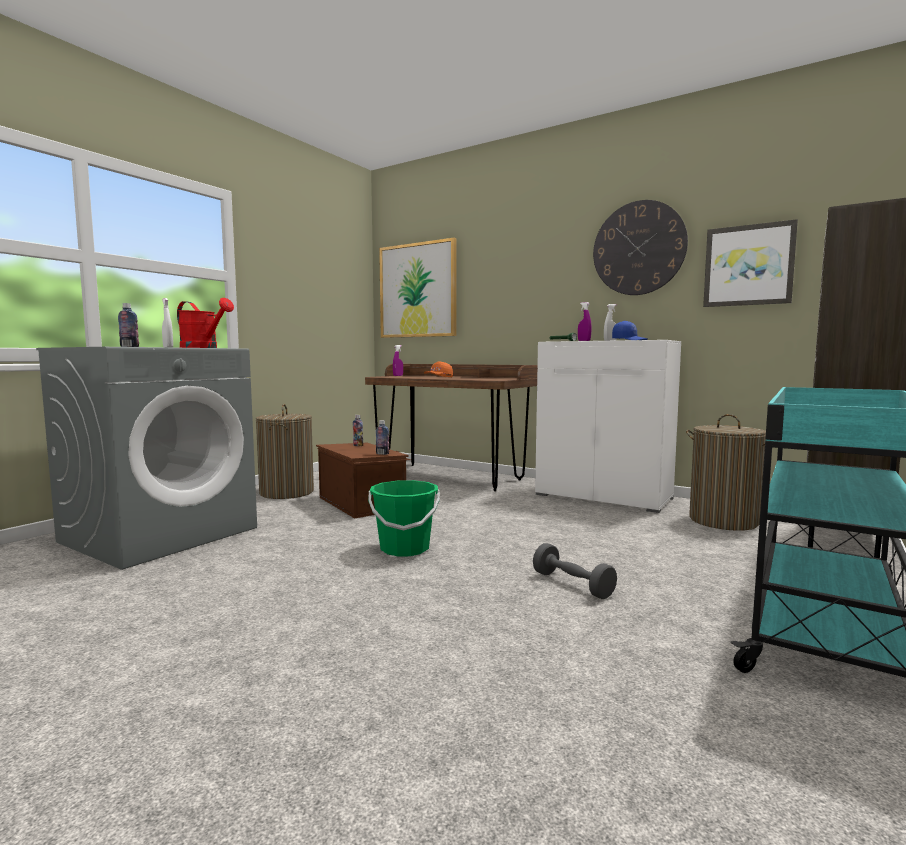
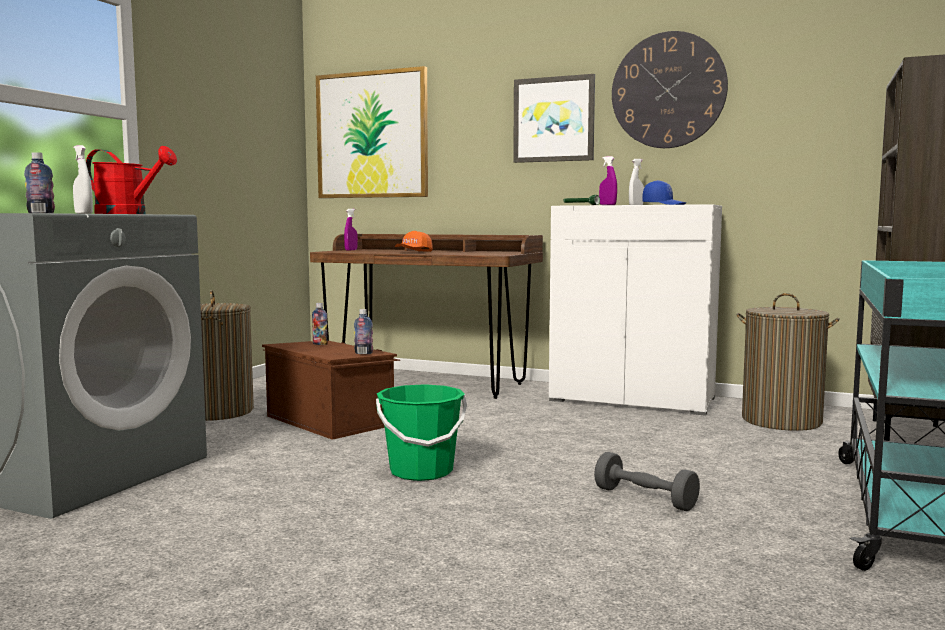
camera: 10 degrees left, 0 degrees up
(748, 265) = (799, 116): picture -> picture (554, 119)

